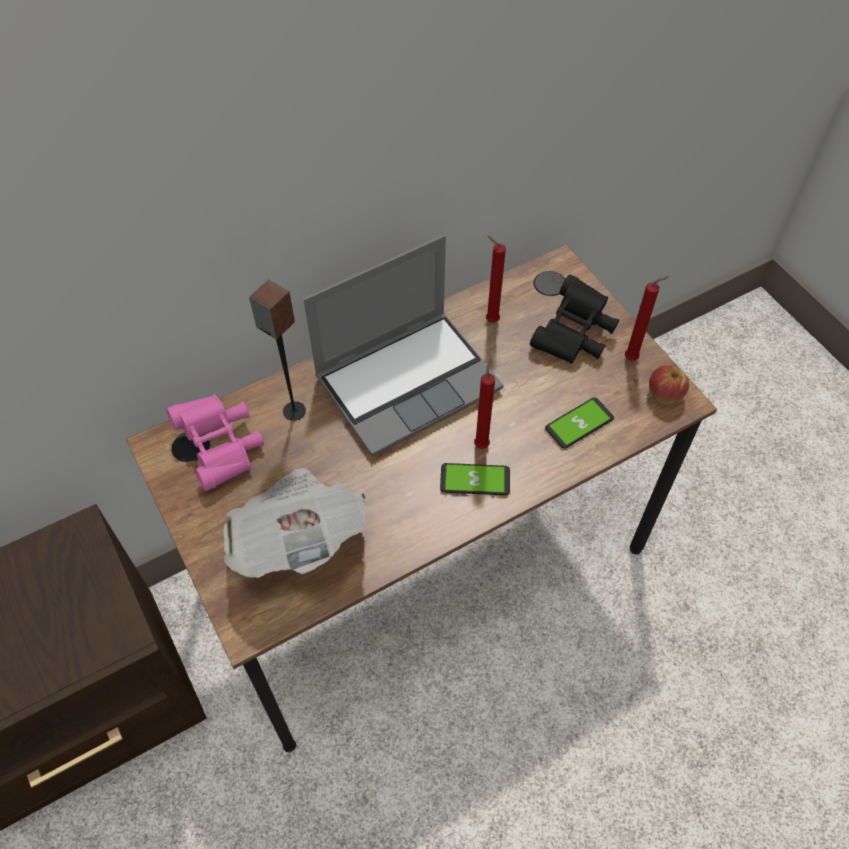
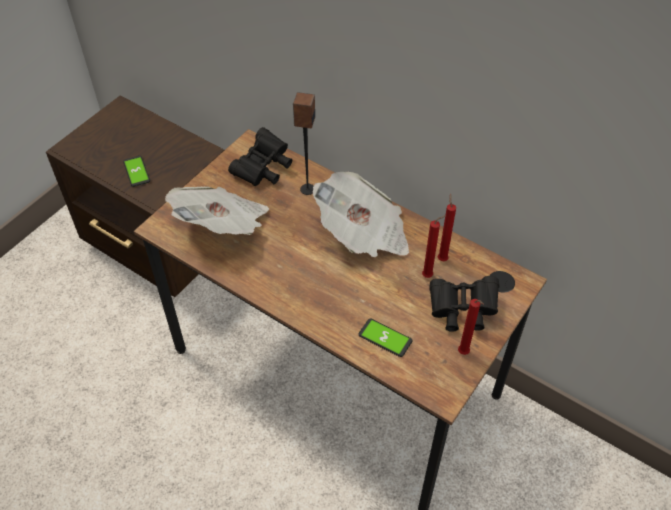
camera: 65 degrees right, 5 degrees down
(221, 448) = (263, 168): pink binoculars -> black binoculars
(408, 381) = (363, 234): laptop -> newspaper
(475, 480) = (307, 295): phone -> phone (136, 171)
(482, 443) = (337, 289): red candle -> red candle (429, 276)
(664, 394) = (444, 383): apple -> none

